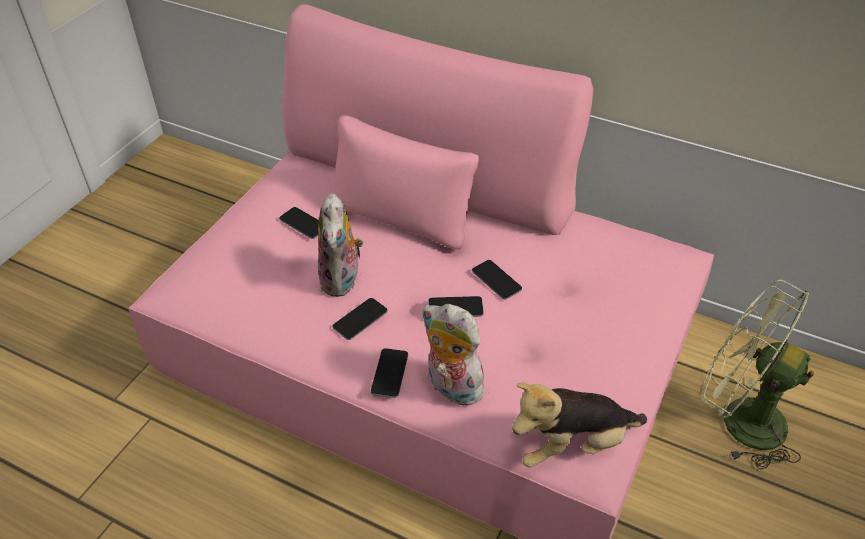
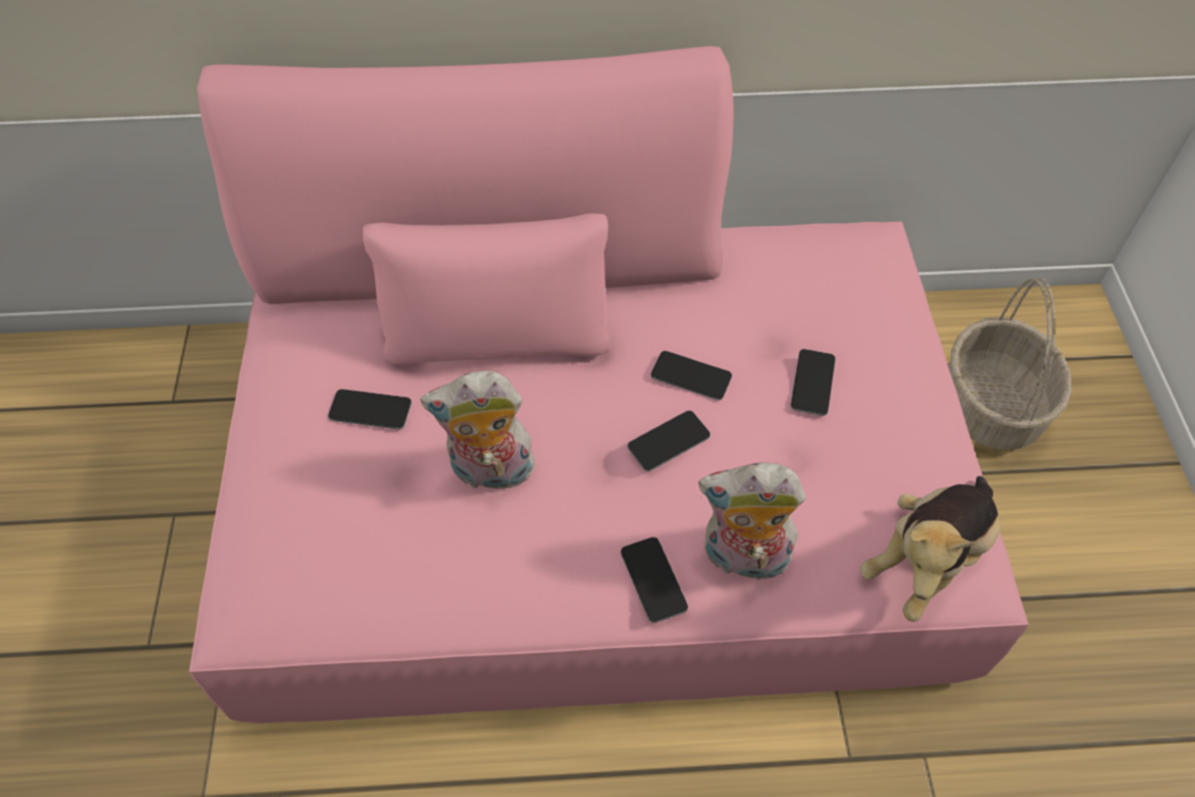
camera: 30 degrees left, 10 degrees up
(342, 280) = (490, 472): plush toy -> plush toy turned 120 degrees clockwise
(360, 319) = (558, 520): phone -> phone (813, 382)
(738, 419) = (991, 408): green fan -> basket

